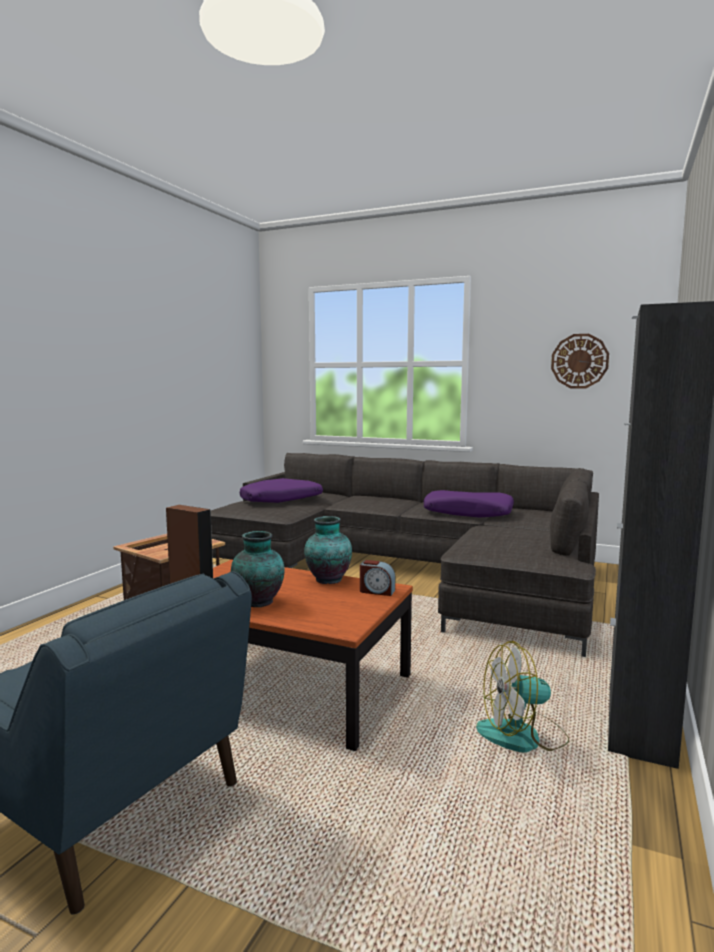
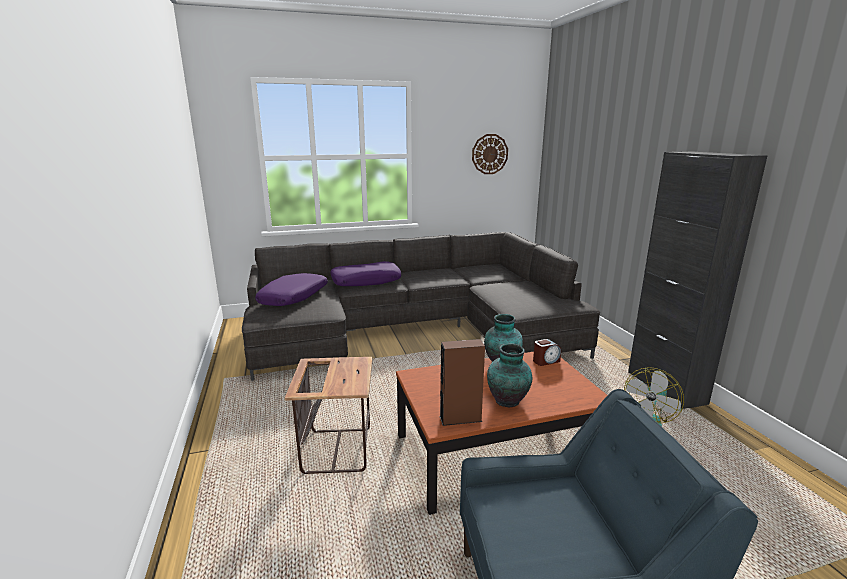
camera: 40 degrees left, 10 degrees up
(468, 512) = (450, 277): purple pillow -> purple pillow (366, 281)

